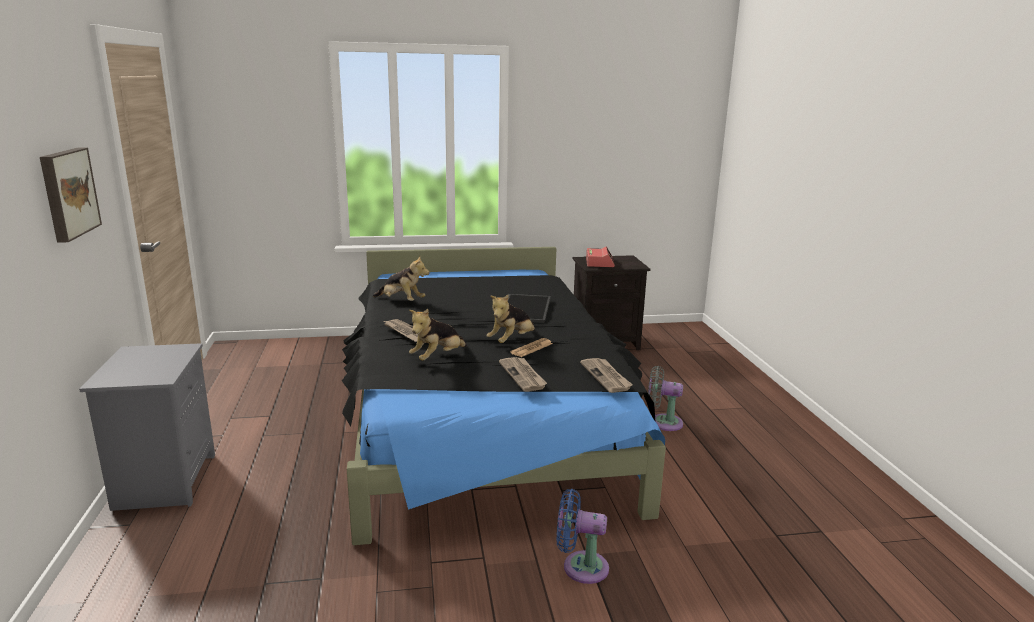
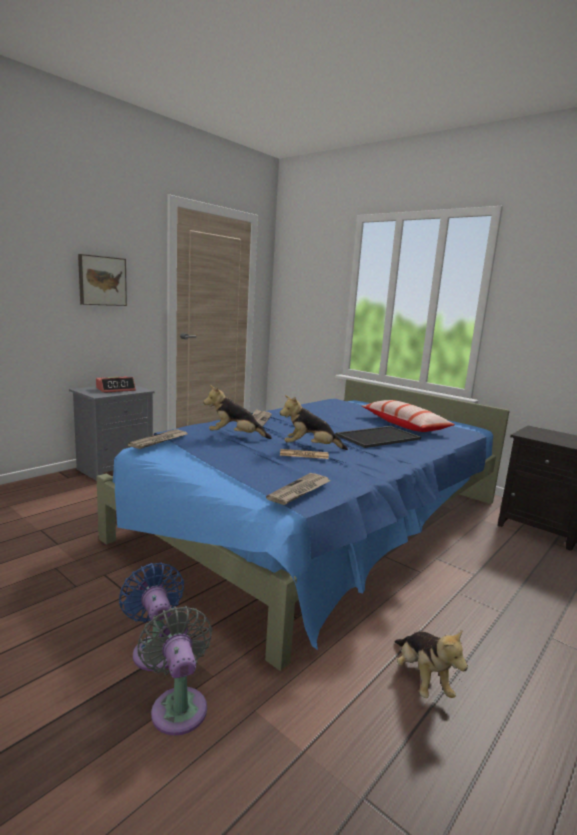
camera: 50 degrees right, 5 degrees down
(401, 301) = (311, 410): plush toy -> plush toy (422, 679)
(482, 412) = (321, 520): black bed -> blue bed
(502, 288) = (404, 425): none -> pillow
(523, 376) = (245, 463): newspaper -> newspaper (159, 441)
(599, 263) = (544, 435): alarm clock -> alarm clock (116, 389)
(662, 422) = (463, 612): grey fan -> grey fan (178, 705)

